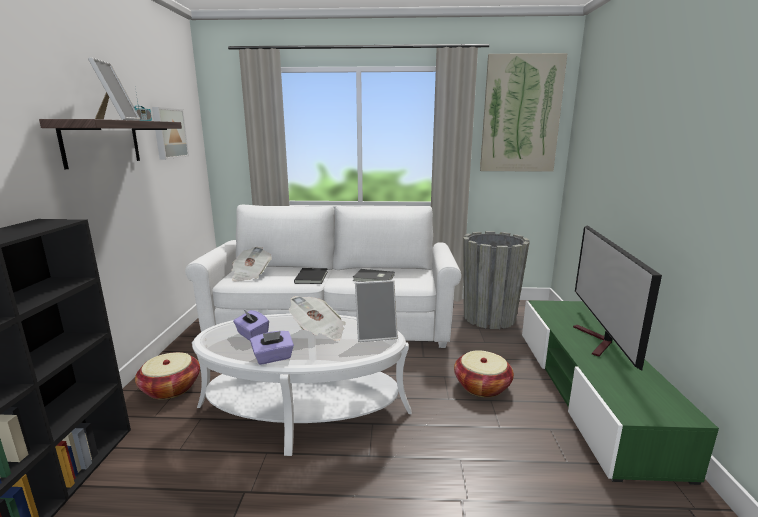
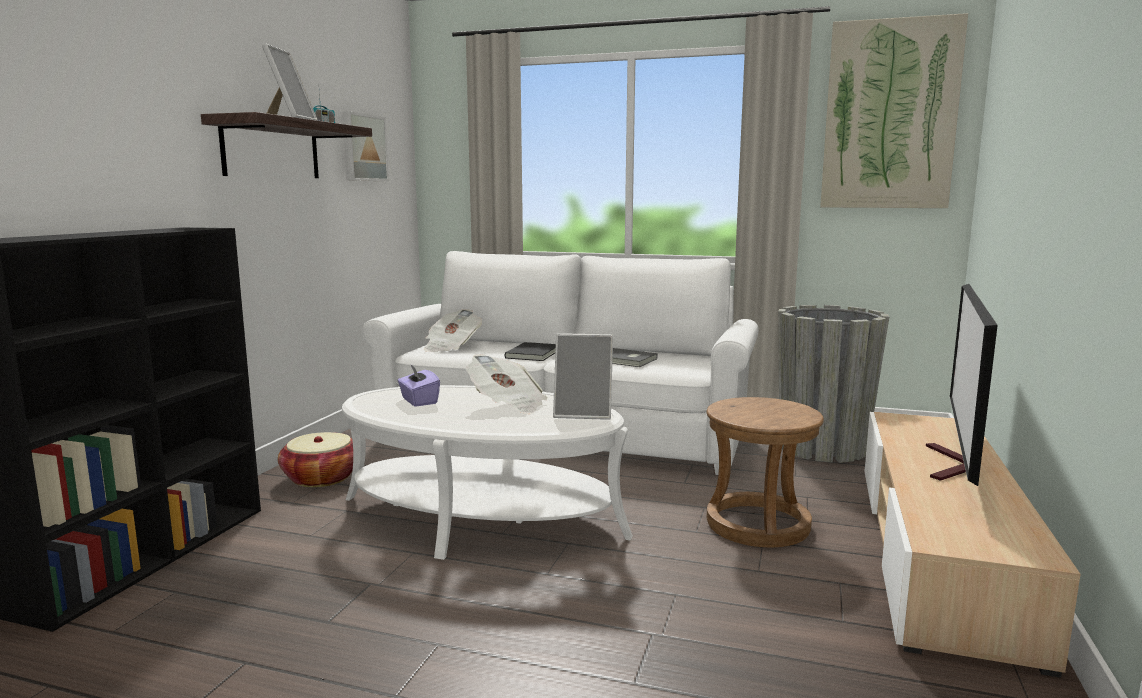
camera: 15 degrees right, 5 degrees down
(273, 358) = (432, 422): purple tissue box -> none
(482, 386) = (758, 524): basket -> brown stool
(588, 392) = (937, 551): green tv stand -> beige tv stand

